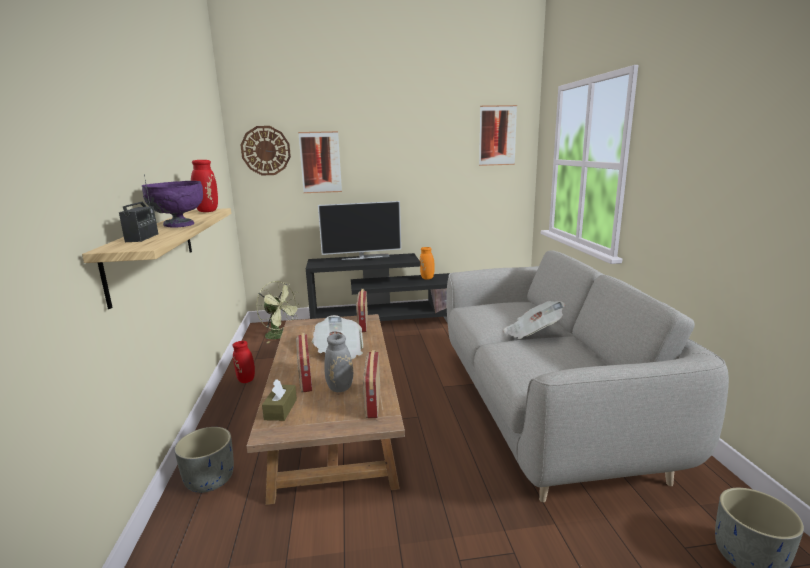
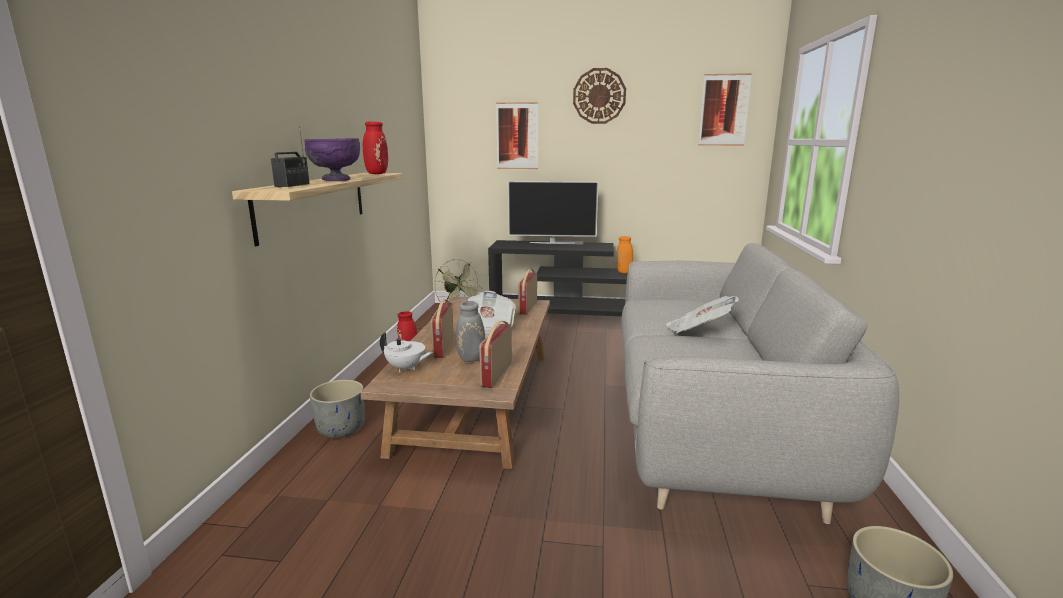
camera: 15 degrees right, 0 degrees up
(266, 150) = (462, 122): wall clock -> wall clock (599, 96)
(281, 409) = (406, 368): brown tissue box -> white teapot

